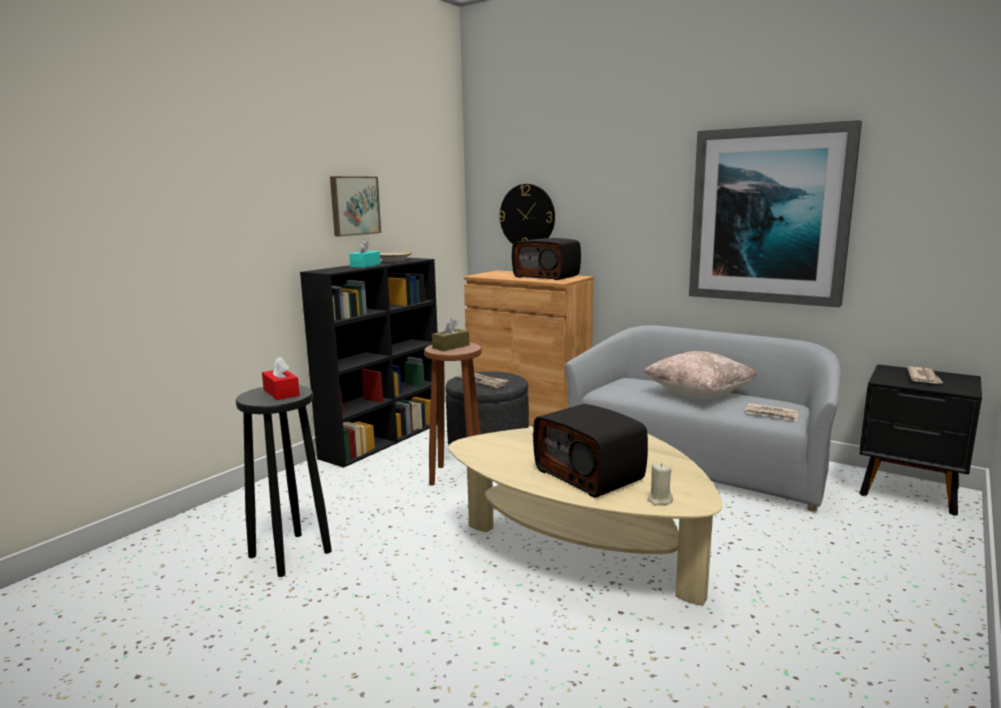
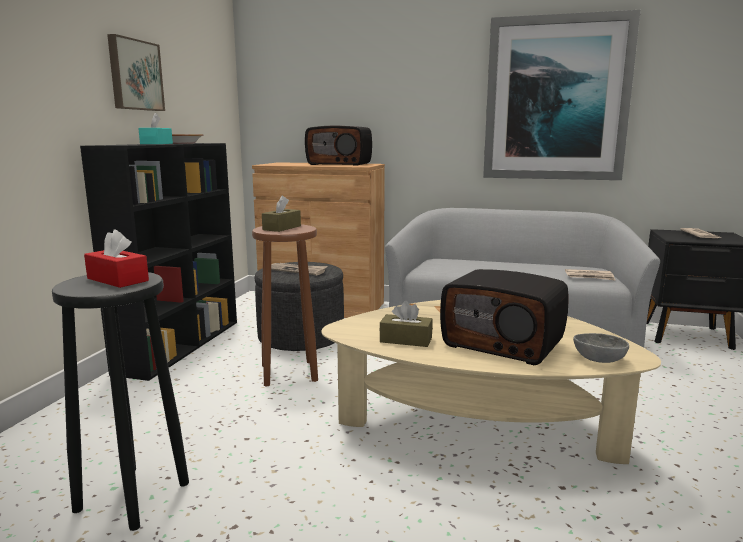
camera: 20 degrees left, 0 degrees up
(509, 460) = (406, 340): none -> brown tissue box
(527, 216) = (310, 105): wall clock -> none
(659, 500) = (598, 359): beige candle -> grey bowl
(698, 394) = (511, 266): beige pillow -> none

